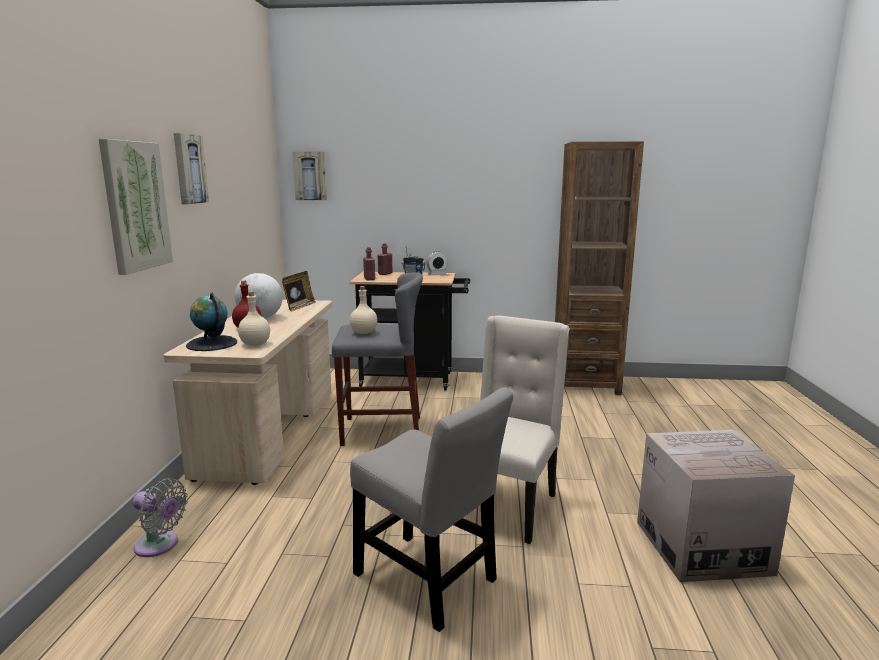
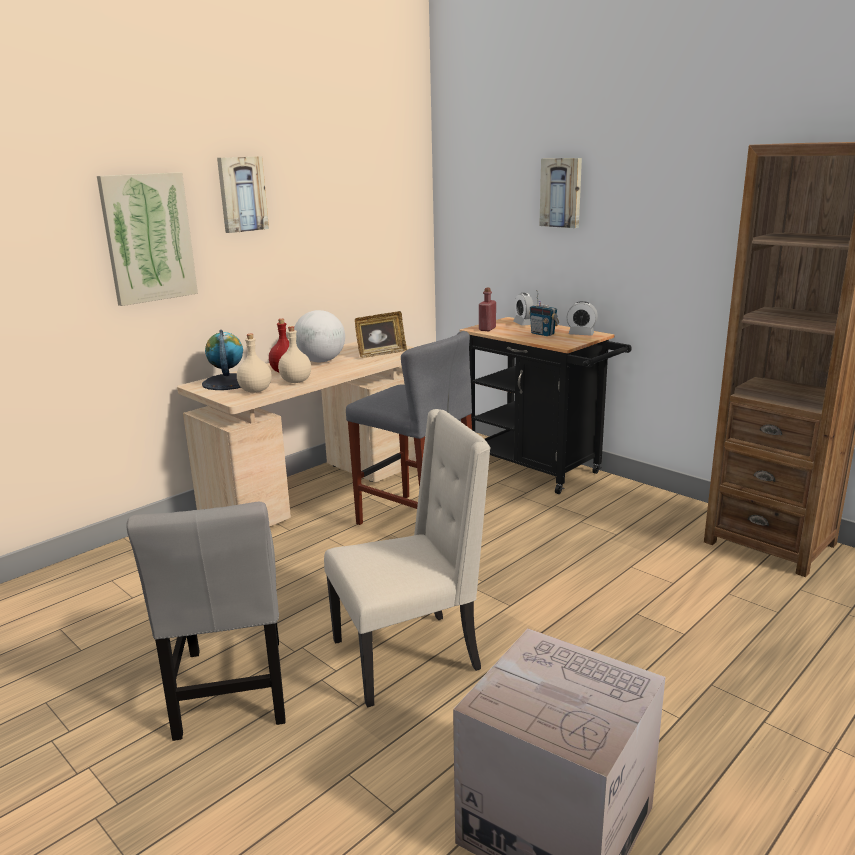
camera: 40 degrees right, 5 degrees up
(160, 545) = (116, 562): grey fan -> none
(310, 176) = (461, 189): picture -> picture (561, 192)
(363, 333) = (389, 398): beige bottle -> beige bottle (295, 381)
(385, 273) = (523, 323): red bottle -> alarm clock

